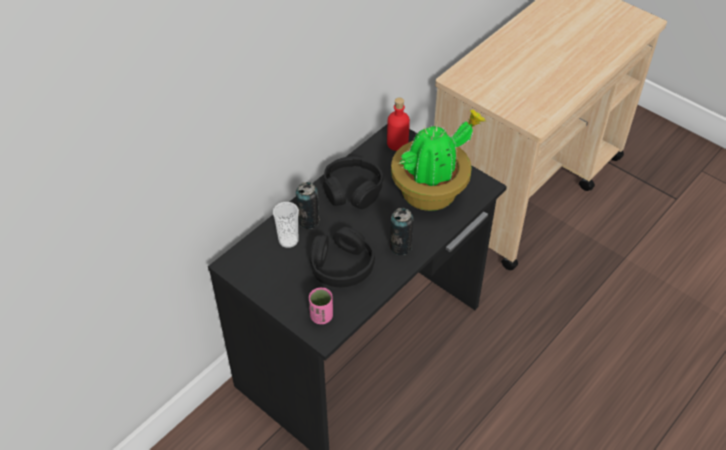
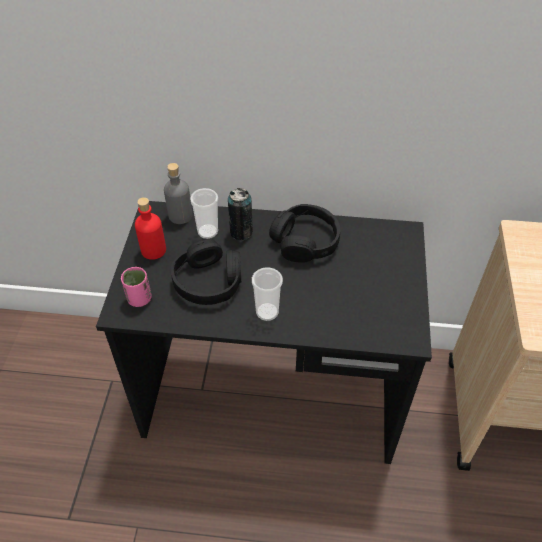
camera: 55 degrees right, 0 degrees up
(253, 249) = (180, 216): none -> grey bottle
(397, 143) = (395, 241): red bottle -> red bottle (153, 250)
(400, 247) = (267, 312): can -> cup
(432, 191) = (360, 299): potted plant -> none

